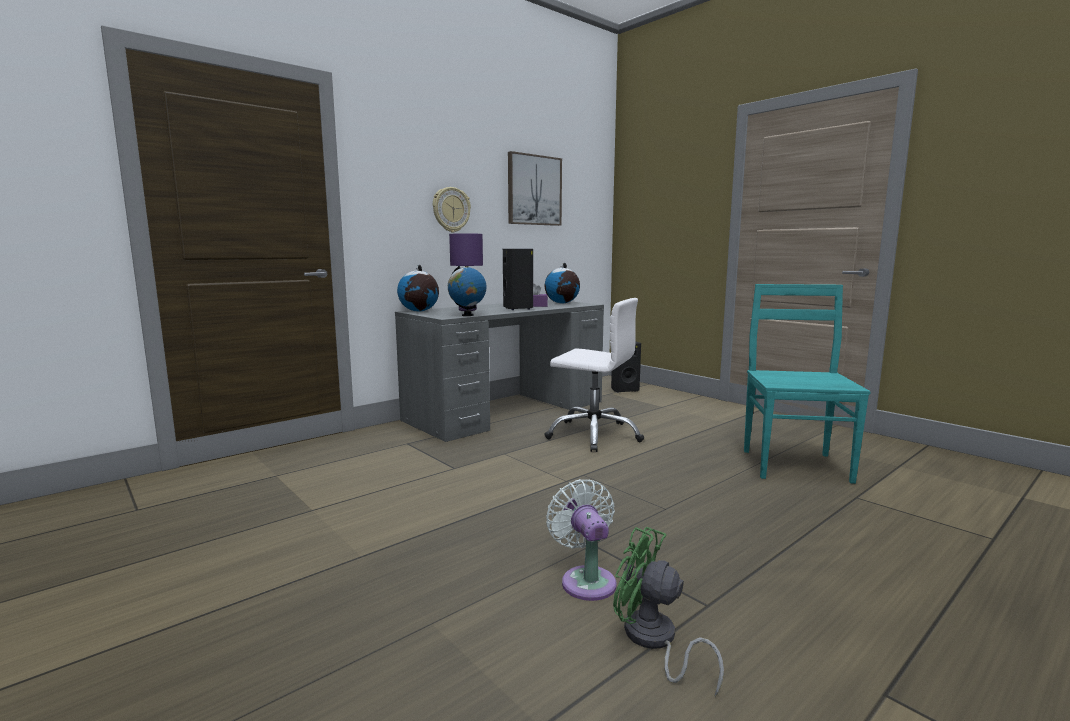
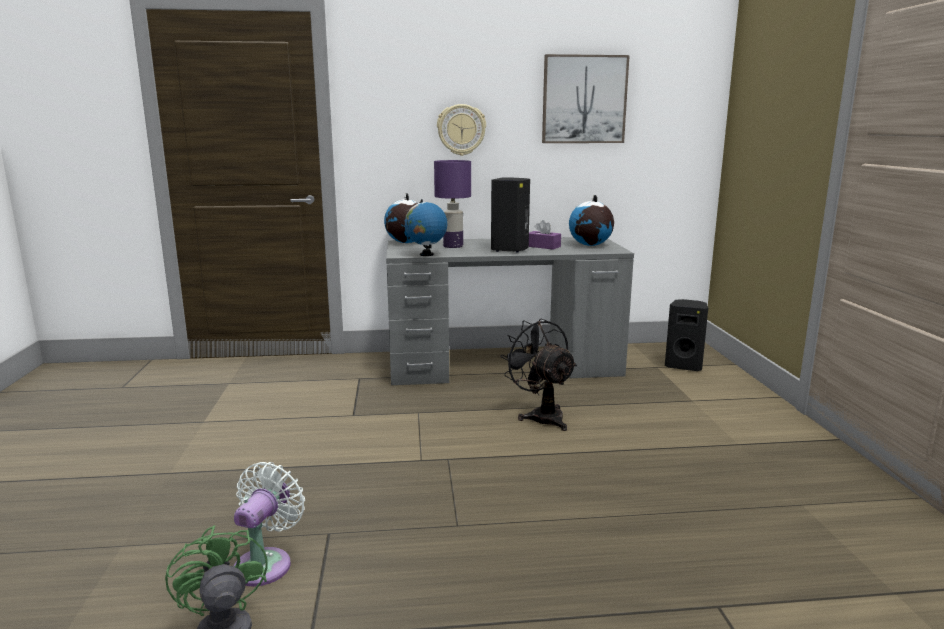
camera: 35 degrees right, 5 degrees up
(594, 435) = (541, 416): white office chair -> black fan
(794, 465) = (719, 531): turquoise chair -> none

